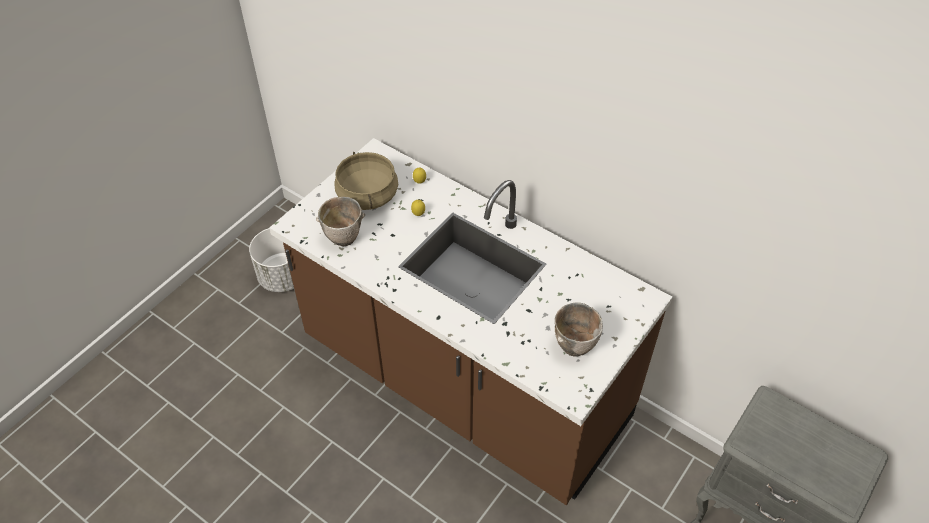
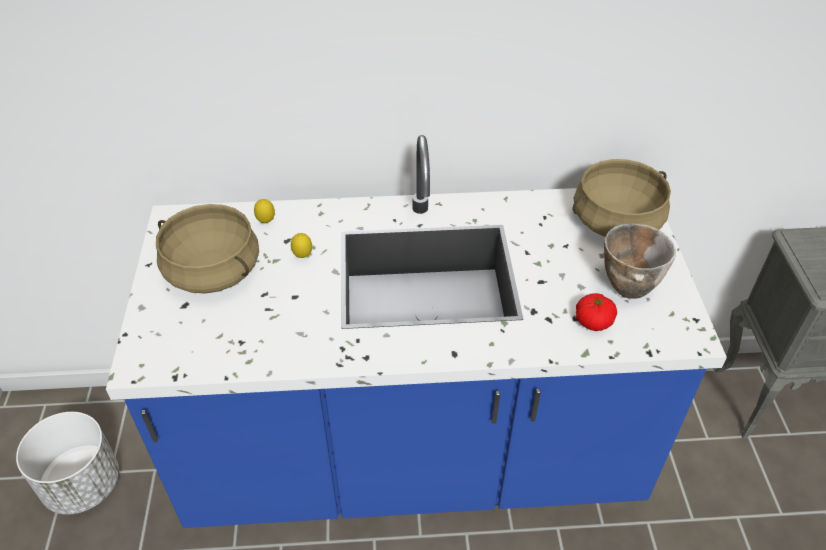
camera: 40 degrees left, 5 degrees down
(345, 238) = (235, 337): bowl -> none
(464, 381) = (413, 453): brown counter -> blue counter
(530, 351) = (593, 321): none -> tomato
(618, 304) = (616, 221): none -> beige cooking pot

